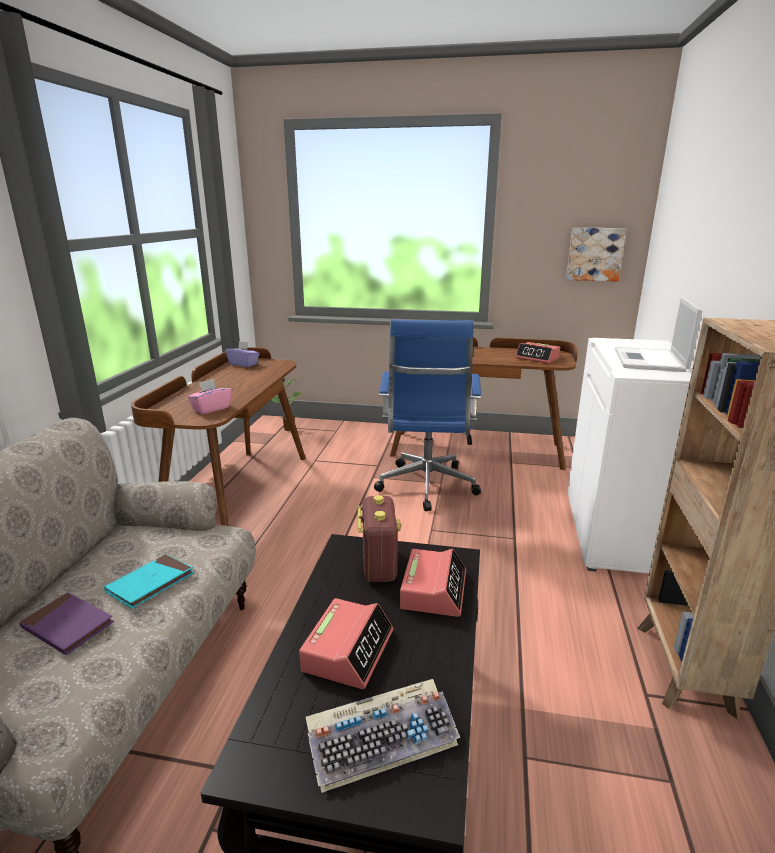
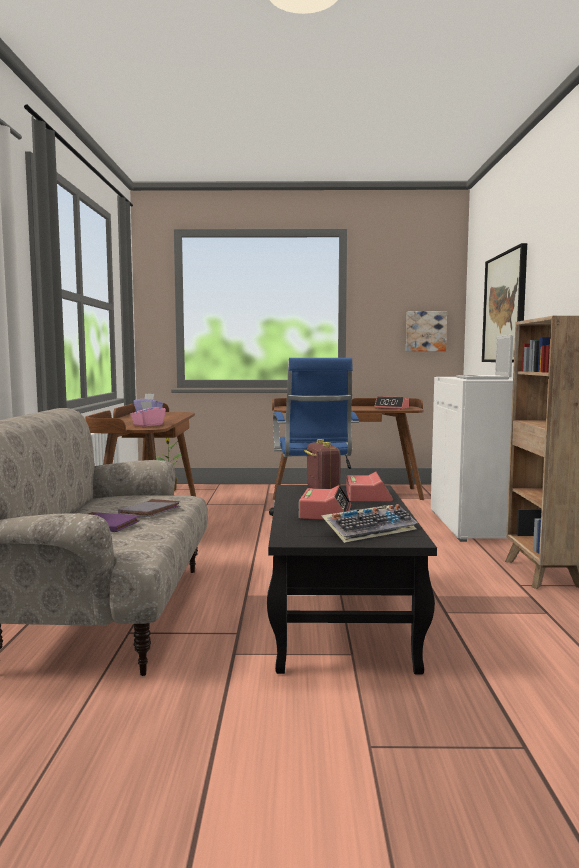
camera: 10 degrees left, 15 degrees down
(151, 583) = (150, 511): turquoise book -> grey book
(701, 249) = (505, 308): none -> picture

